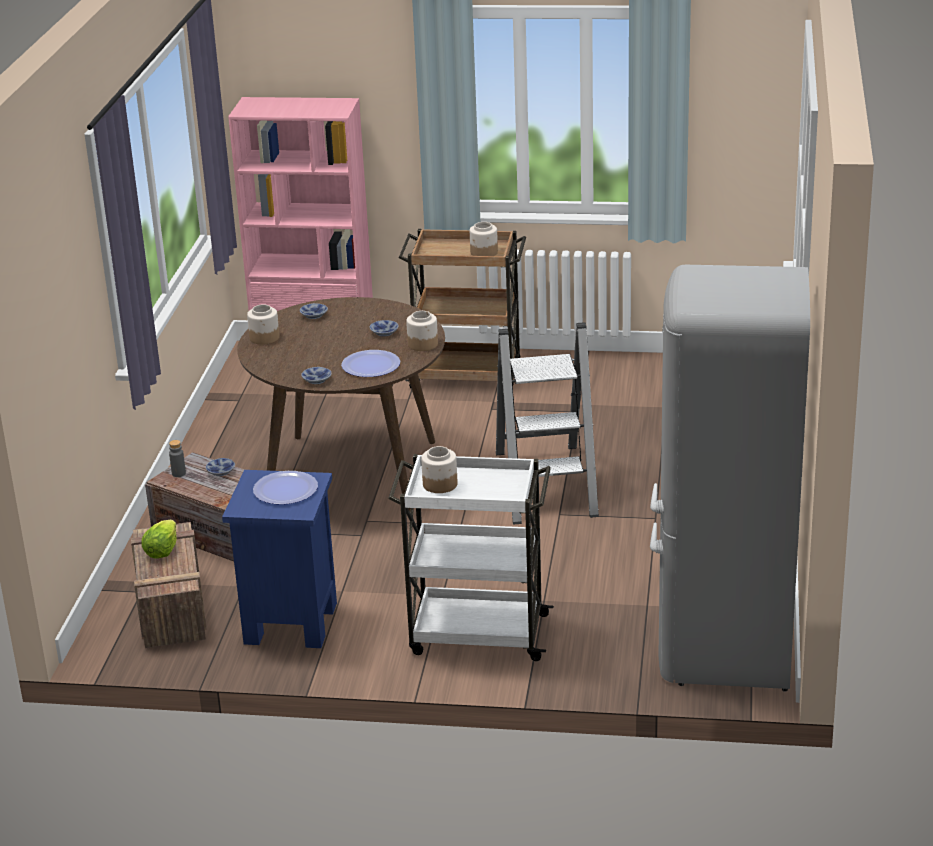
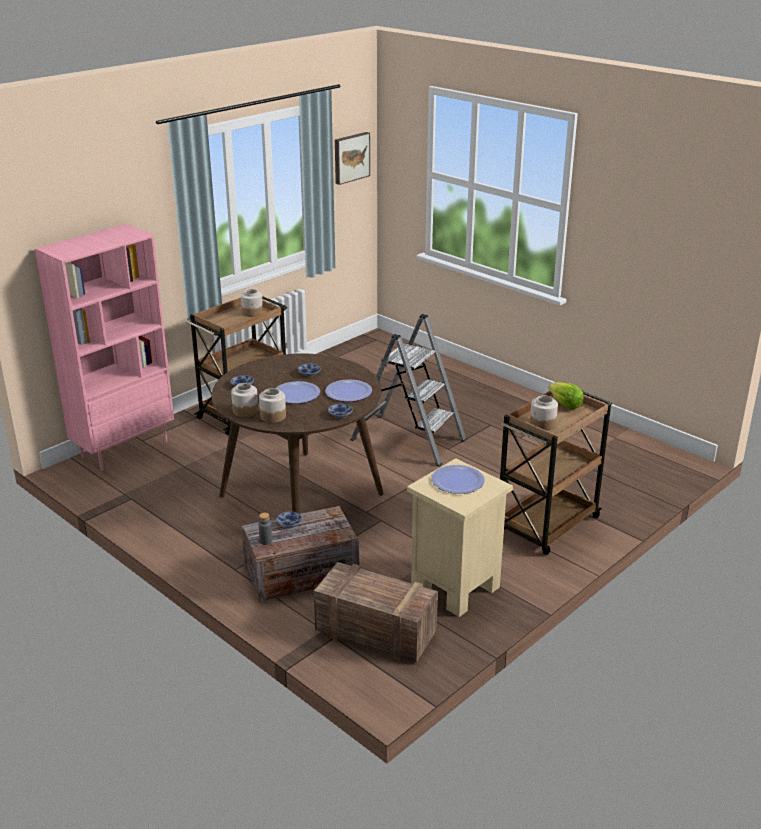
camera: 55 degrees left, 0 degrees up
(162, 551) = (363, 588): lettuce -> lettuce (565, 405)
(290, 622) = (453, 587): blue nightstand -> beige nightstand
(331, 344) = (296, 394): none -> plate
(423, 344) = (346, 368): jar -> jar (273, 416)
(476, 634) = (547, 525): white cart -> brown cart
(722, 650) = (645, 460): grey fridge -> none
(744, 94) = (350, 157): none -> picture

